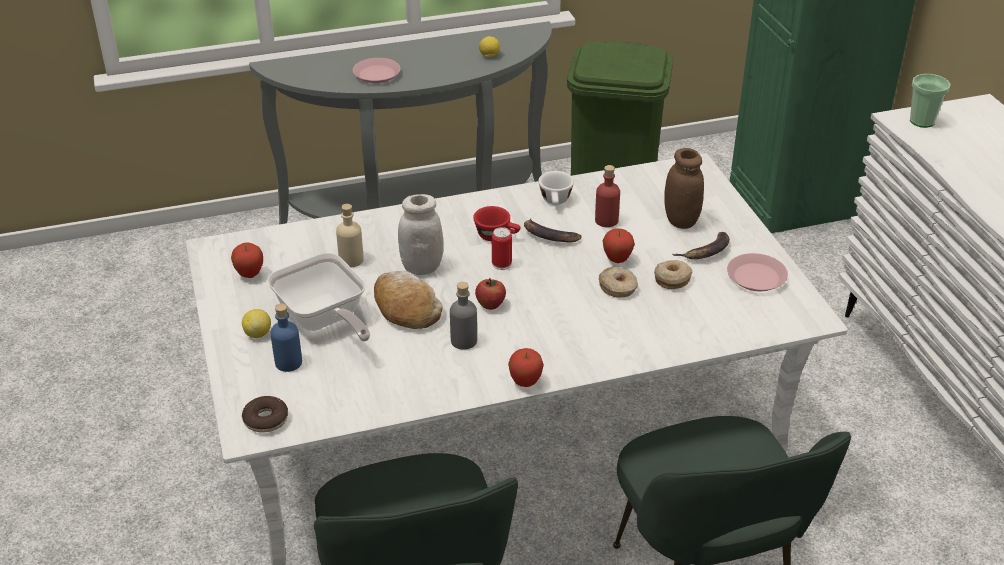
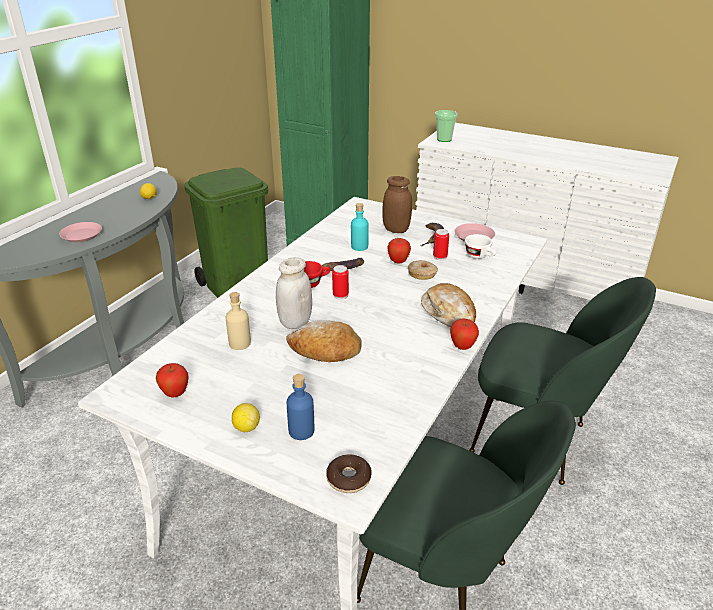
camera: 45 degrees left, 5 degrees down
(324, 320) = (282, 389): frying pan -> none
(464, 341) = (391, 347): grey bottle -> none
(490, 305) = (372, 319): apple -> none
(556, 202) = (316, 250): white cup -> white cup (480, 257)
(570, 344) = (449, 314): none -> bread
(606, 220) = (359, 247): red bottle -> turquoise bottle
(672, 279) = (440, 257): donut -> can

